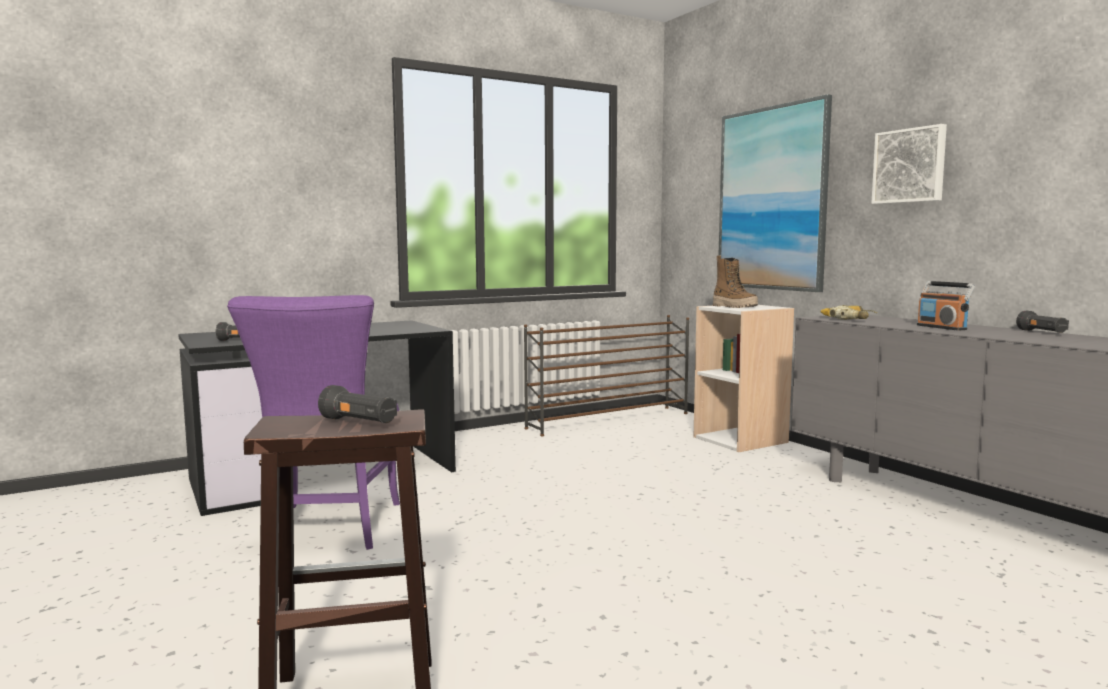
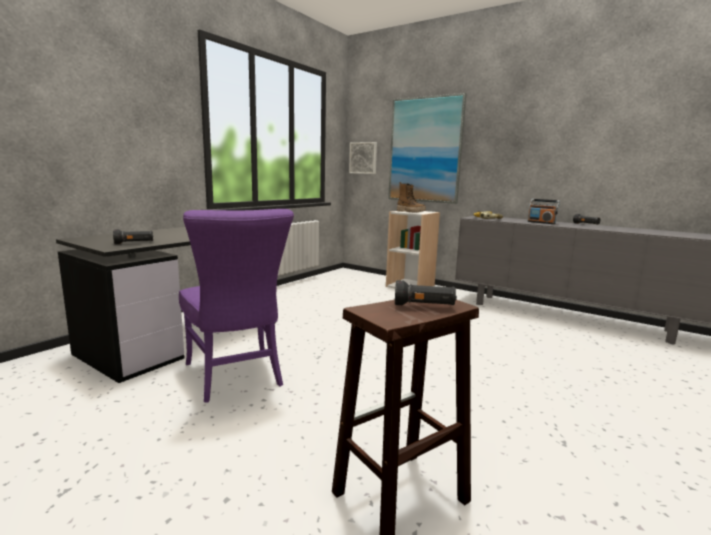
camera: 25 degrees left, 5 degrees up
(610, 421) = (330, 280): brown shoe rack -> none
(910, 166) = (512, 137): picture -> picture (363, 158)

